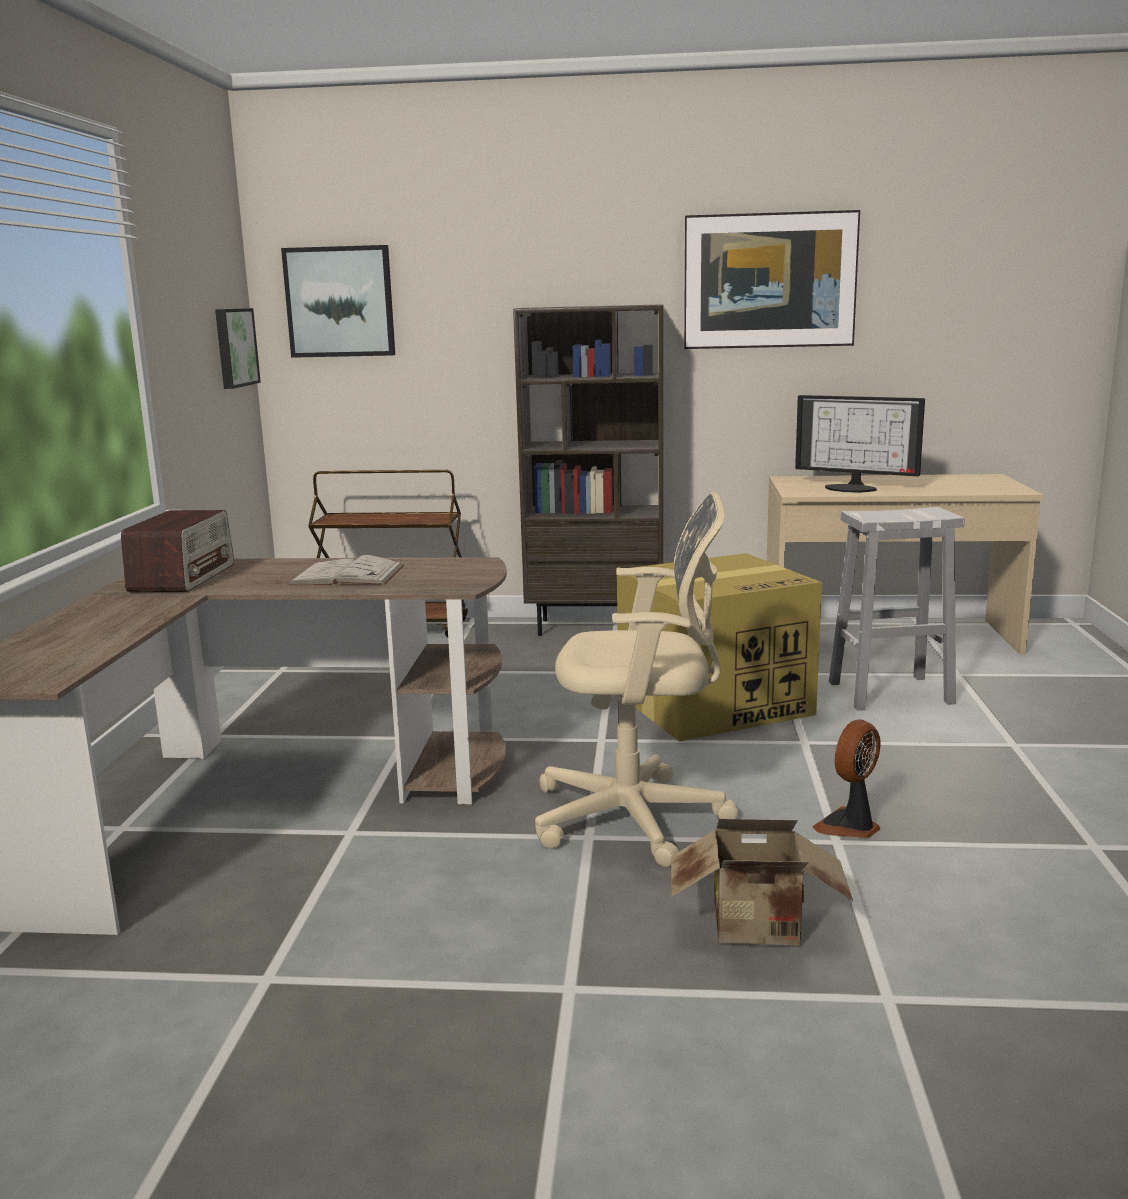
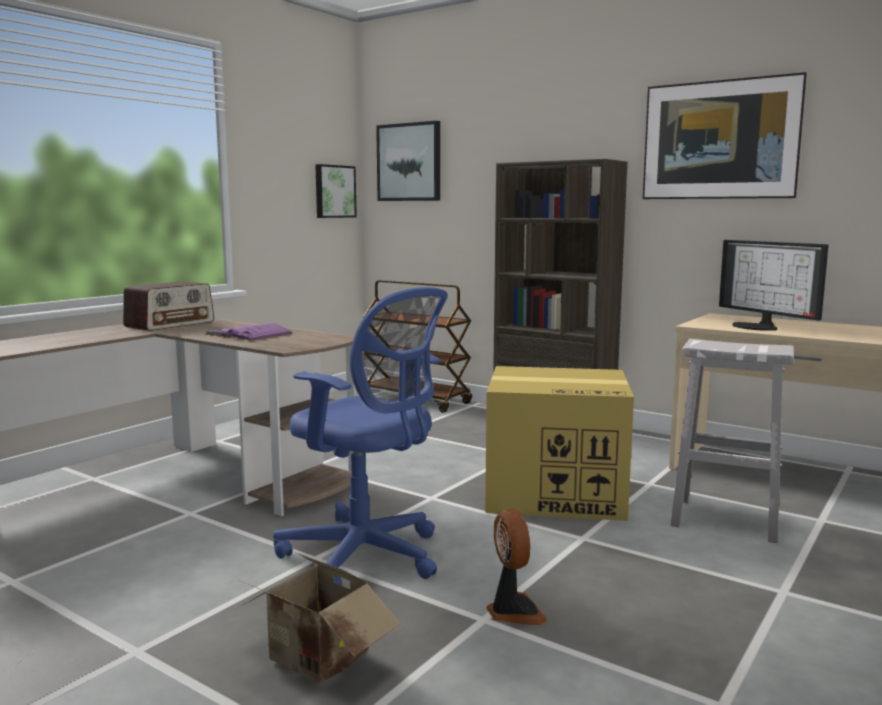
camera: 30 degrees right, 5 degrees down
(347, 575) = (249, 334): white book -> purple book
(638, 819) = (367, 556): beige office chair -> blue office chair
(849, 826) = (513, 611): fan -> fan turned 90 degrees clockwise

